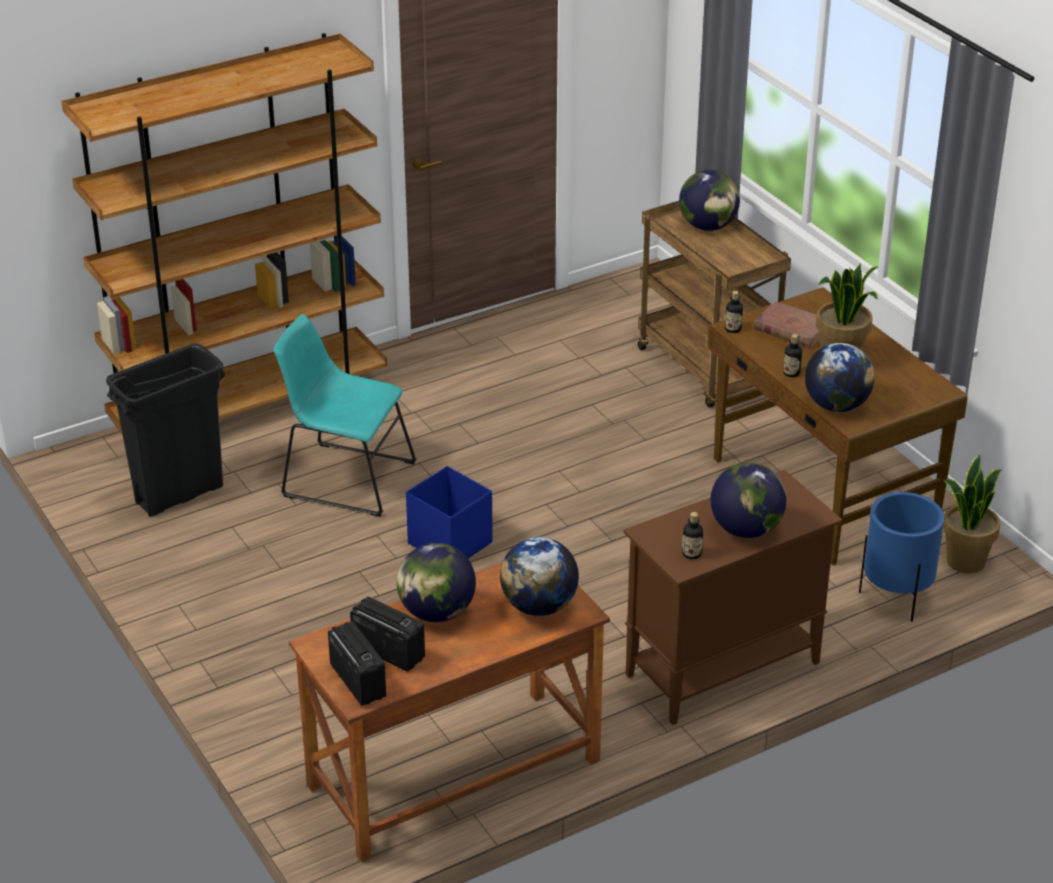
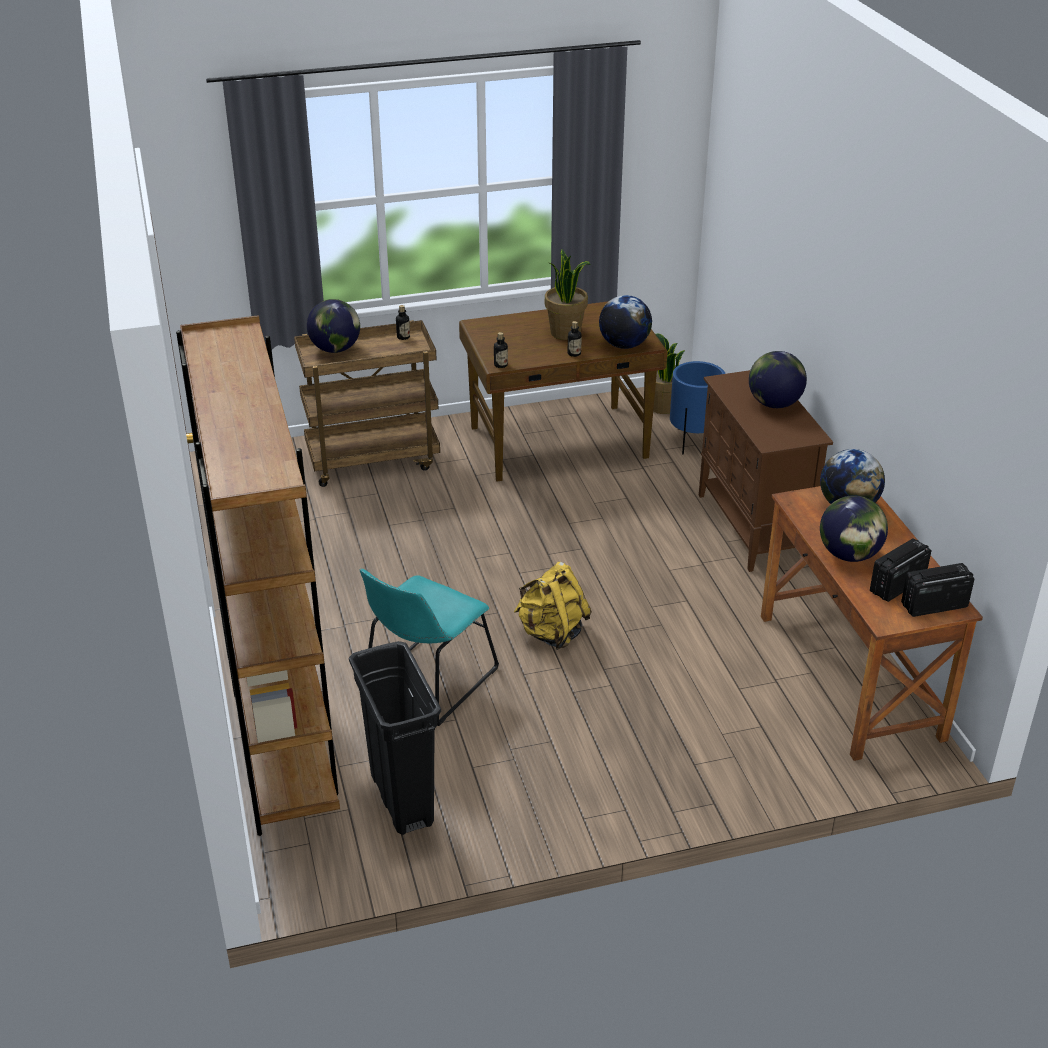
camera: 75 degrees left, 0 degrees up
(449, 542) = (552, 633): blue storage box -> yellow backpack
(691, 554) = (799, 430): bottle -> bottle (403, 337)
(791, 328) = (513, 342): brown book -> none

